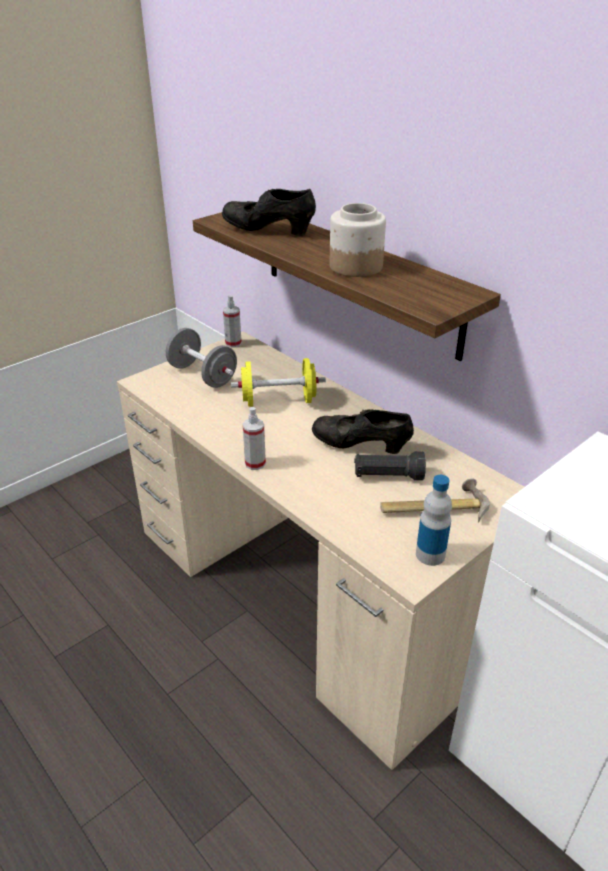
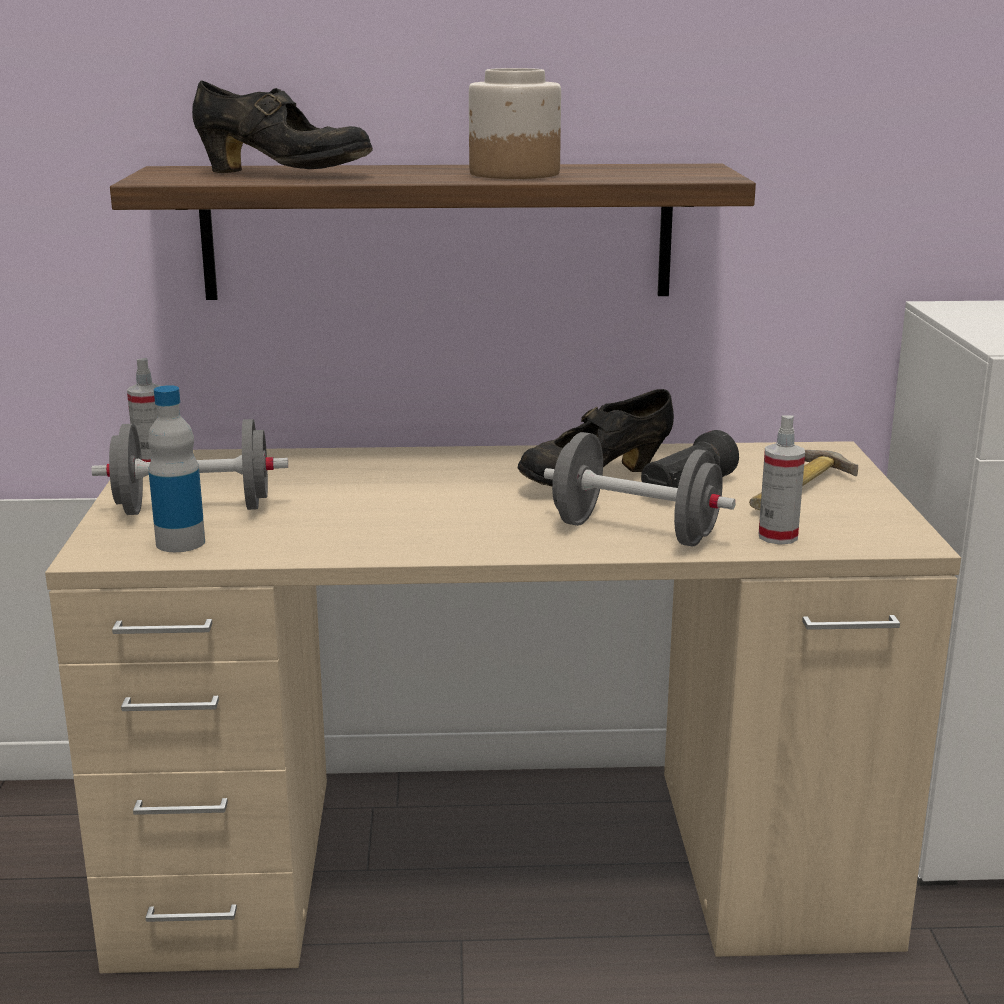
camera: 50 degrees left, 15 degrees down
(255, 463) = (516, 547): spray bottle -> spray bottle (778, 536)
(269, 231) = (283, 174): black shoe -> black shoe turned 135 degrees counterclockwise
(278, 401) = (385, 487): yellow dumbbell -> none
(312, 486) = (635, 532): none -> grey dumbbell
(430, 554) = (878, 519): bottle -> bottle (180, 543)

